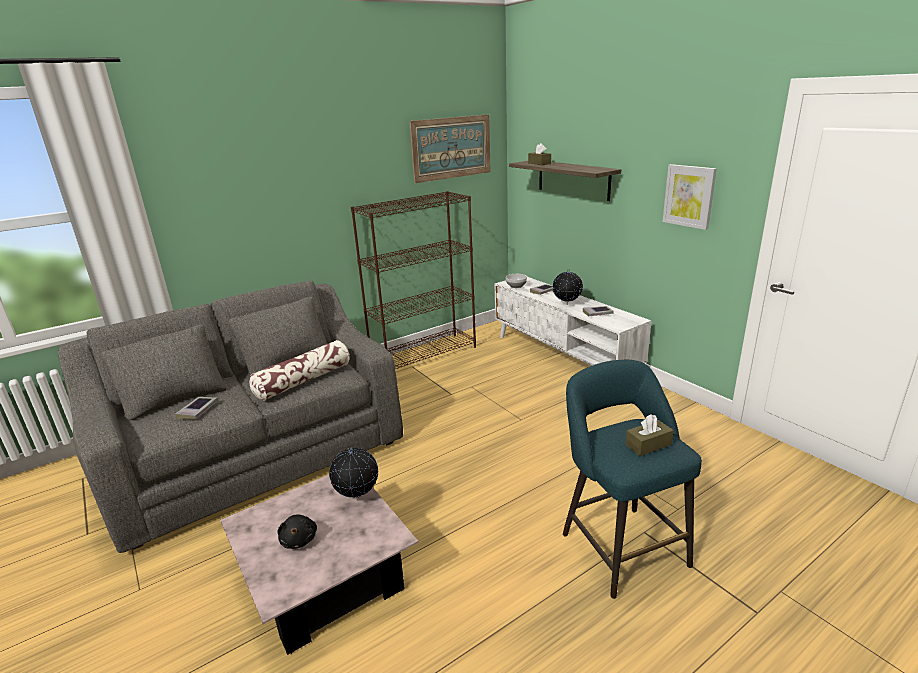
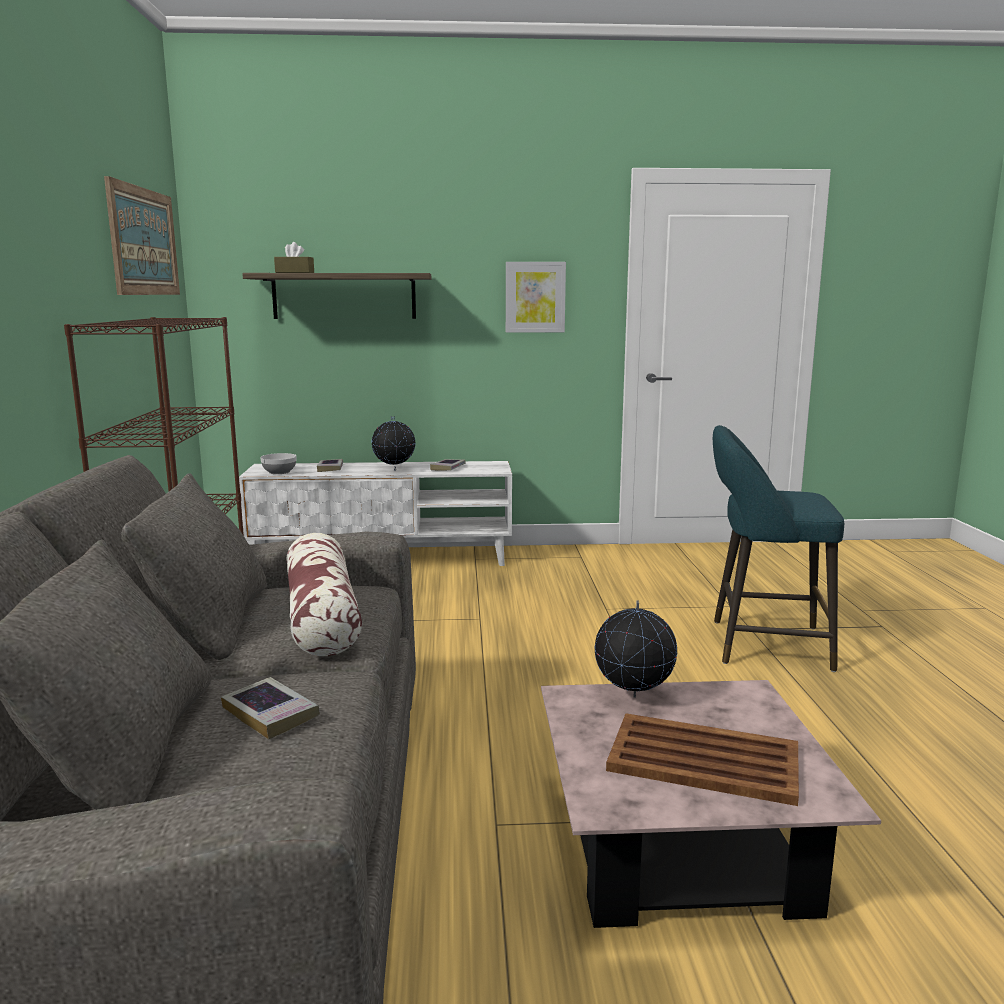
camera: 60 degrees left, 10 degrees down
(299, 539) = (701, 759): black plush toy -> brown tray
(648, 445) = (793, 495): brown tissue box -> none

